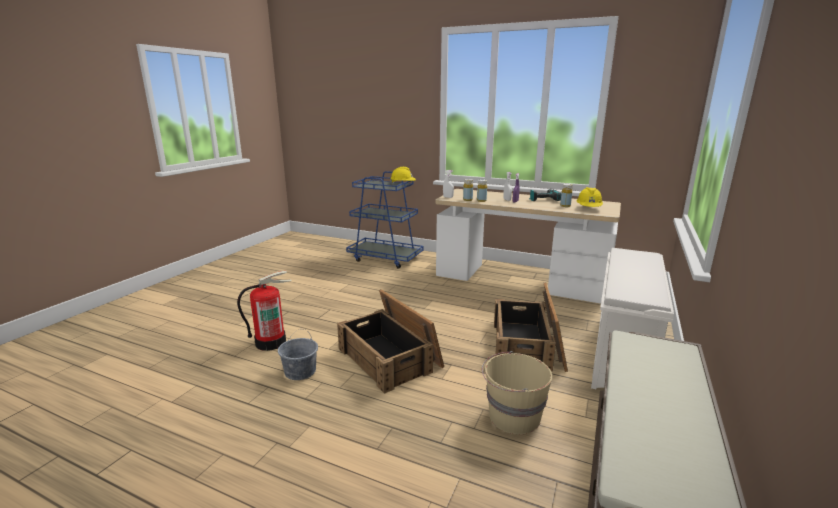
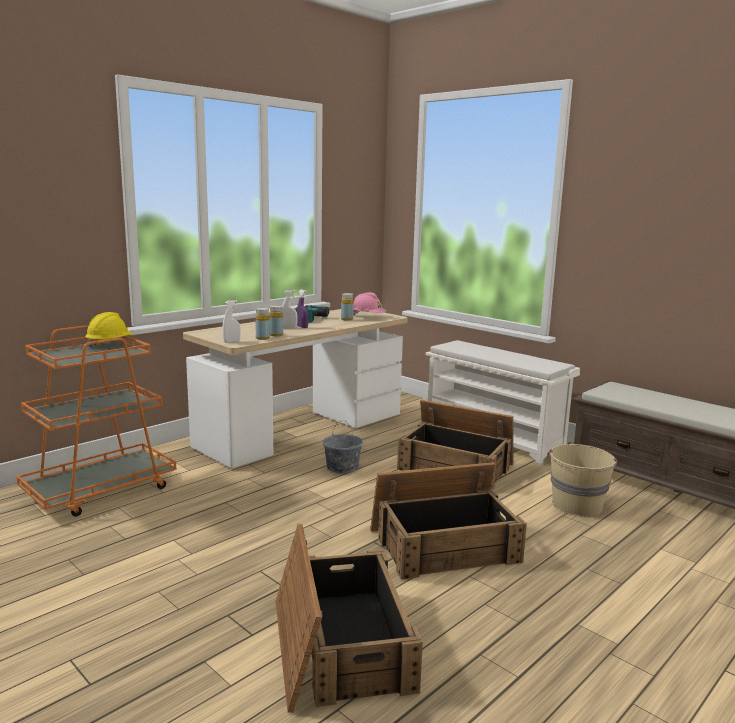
camera: 70 degrees left, 5 degrees down
(271, 342) = (338, 643): fire extinguisher -> crate
(300, 371) = (449, 619): grey bucket -> grey bucket (342, 467)
(385, 258) = (101, 490): blue cart -> orange cart
(588, 209) = (368, 317): yellow hard hat -> pink hard hat

